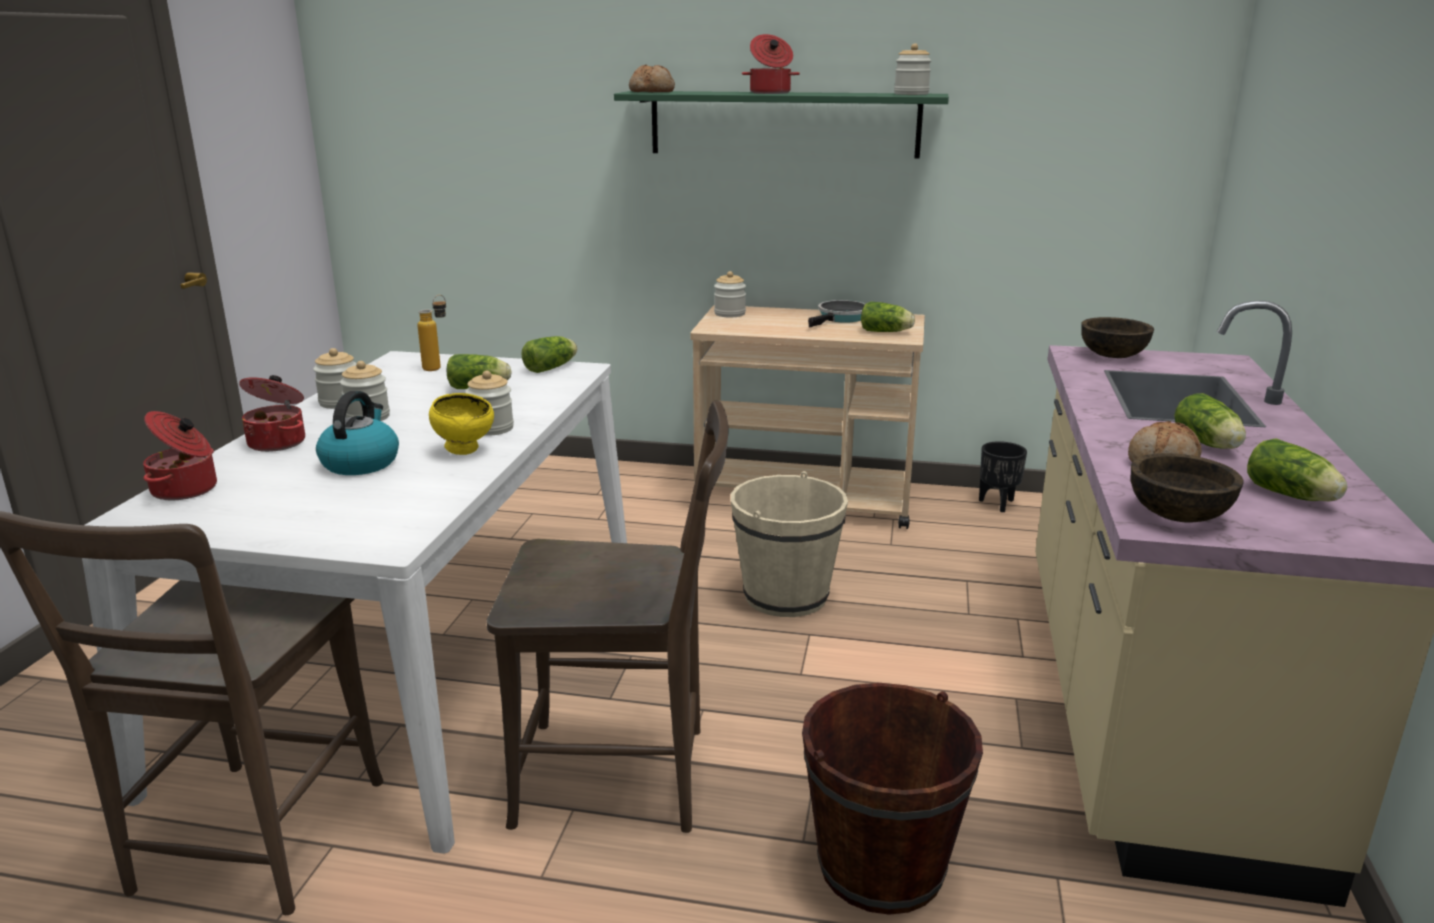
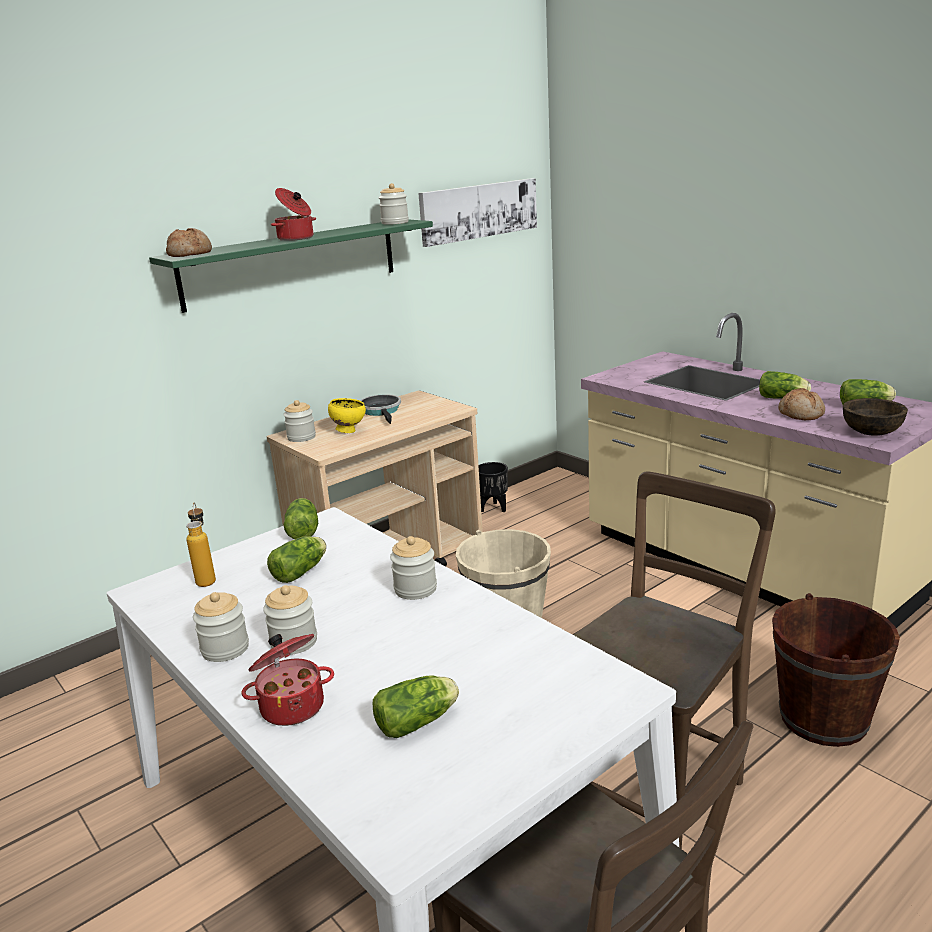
camera: 50 degrees left, 0 degrees up
(186, 490) = (358, 788): cooking pot -> none
(360, 463) = (415, 668): kettle -> none
(465, 450) = (453, 612): yellow bowl -> yellow bowl (349, 431)
(887, 332) = (435, 408): lettuce -> lettuce (419, 721)
(1081, 100) = (478, 211): none -> picture
(1112, 355) = (622, 373): brown bowl -> none

